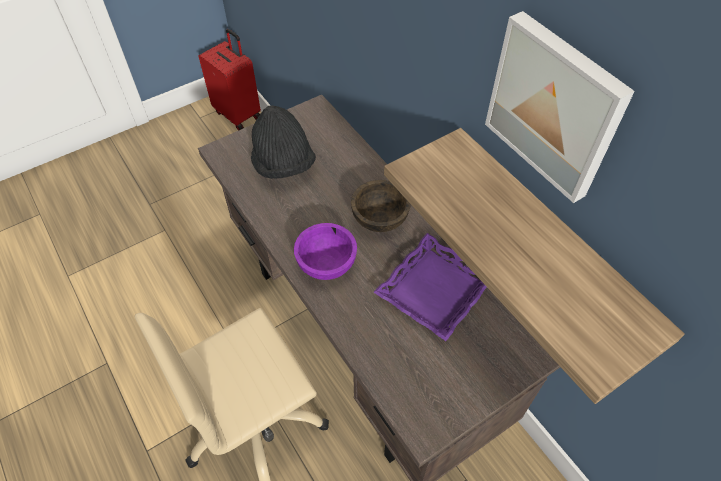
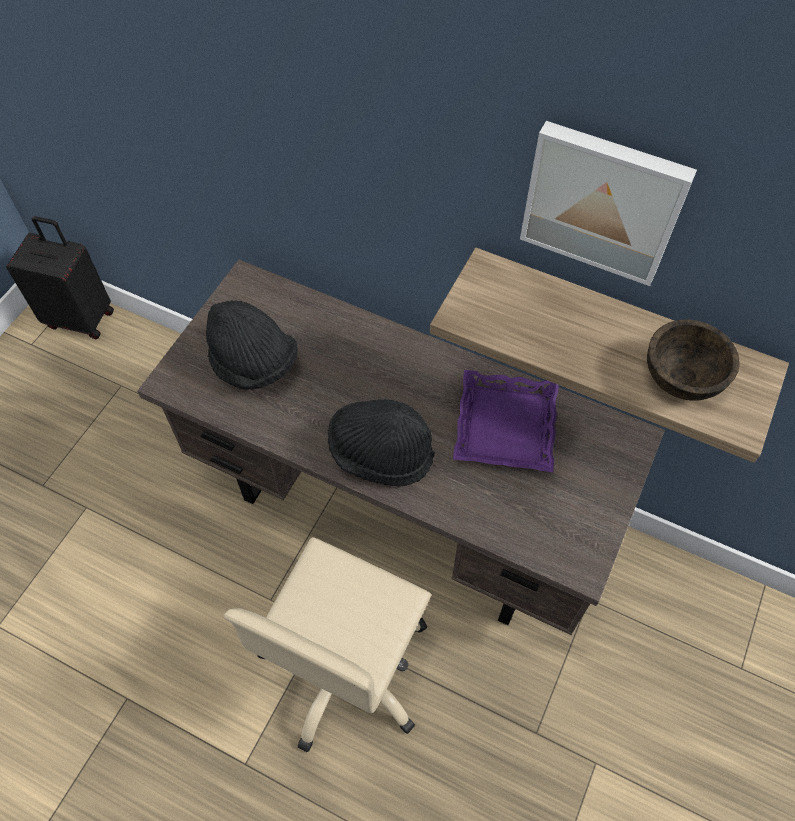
camera: 30 degrees left, 5 degrees up
(239, 114) = (81, 318): red suitcase -> black suitcase
(327, 264) = (381, 453): purple bowl -> black hat
(379, 218) = (401, 377): brown bowl -> brown bowl (681, 377)

